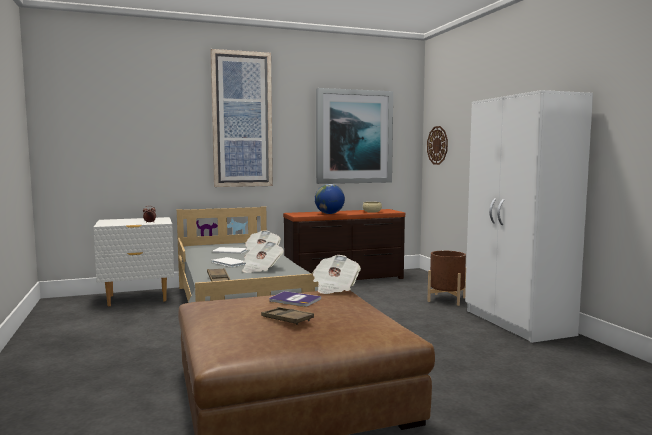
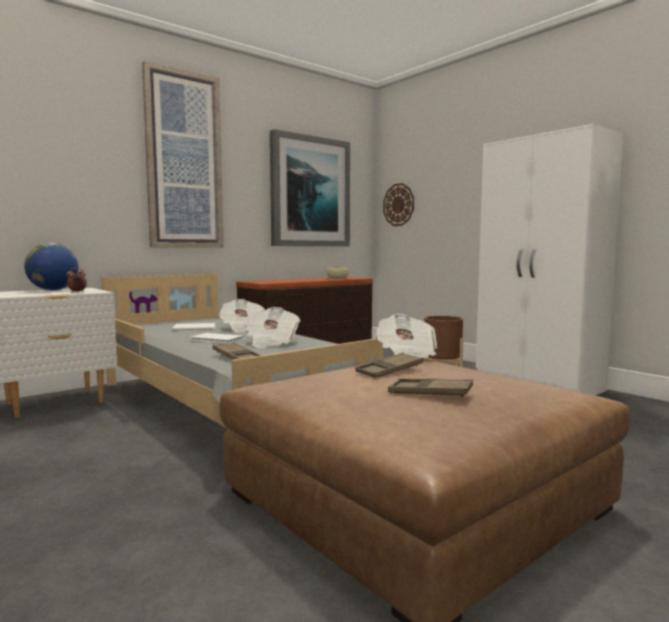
camera: 20 degrees left, 0 degrees up
(294, 300) = (389, 370): book -> brown tray
(329, 214) = (295, 280): globe -> globe (53, 290)

